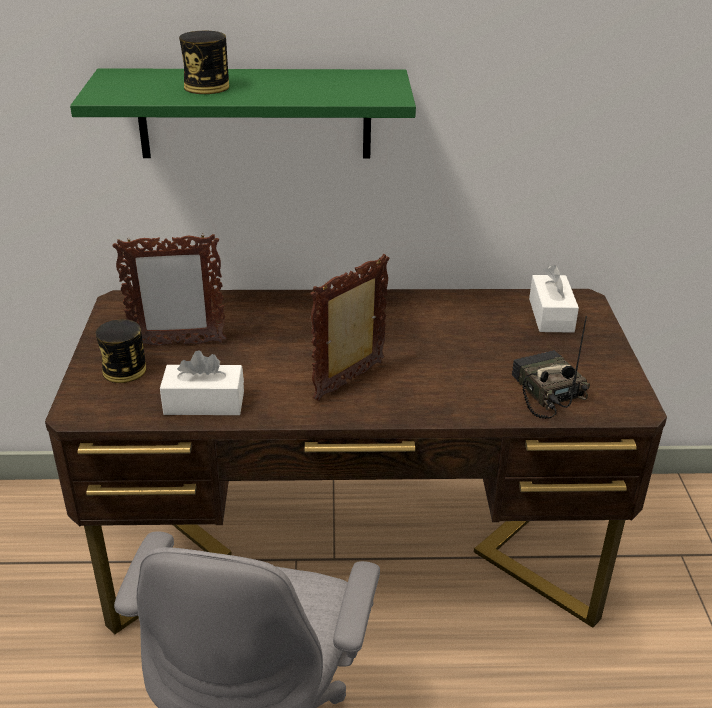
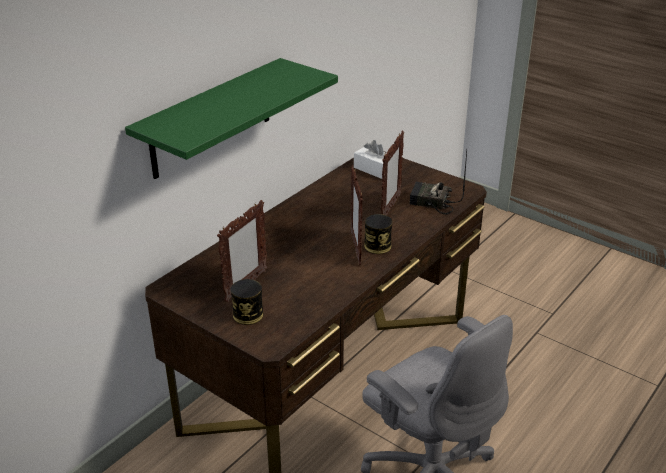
camera: 50 degrees left, 0 degrees up
(204, 403) = (317, 300): white tissue box -> none
(206, 87) = (222, 109): can -> can (377, 246)
(479, 366) = (390, 208): none -> picture frame

